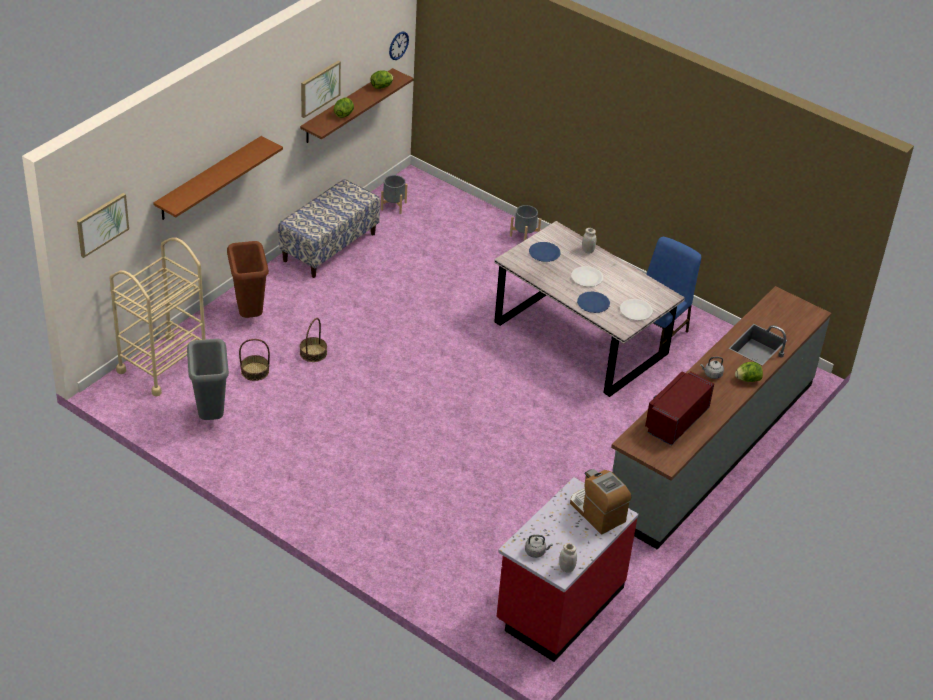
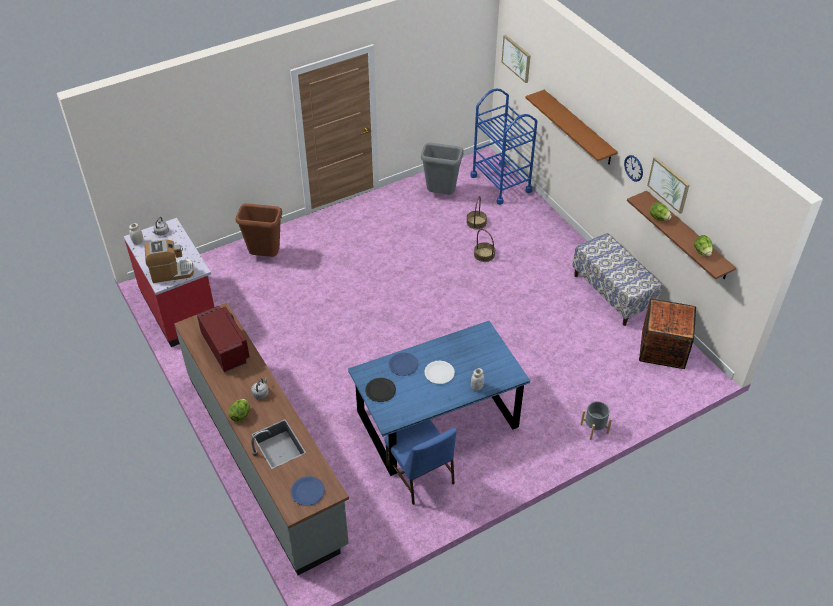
camera: 115 degrees right, 5 degrees up
(163, 365) = (501, 183): beige cart -> blue cart
(250, 315) = (540, 233): brown trash can -> brown trash can (264, 257)
(393, 206) = (663, 348): grey planter -> crate
(398, 45) = (748, 257): wall clock -> wall clock (633, 168)
(544, 253) = (485, 355): blue plate -> blue plate (307, 491)
(581, 337) = (437, 420): grey dining table -> blue dining table
(636, 310) = (380, 390): white plate -> black plate

